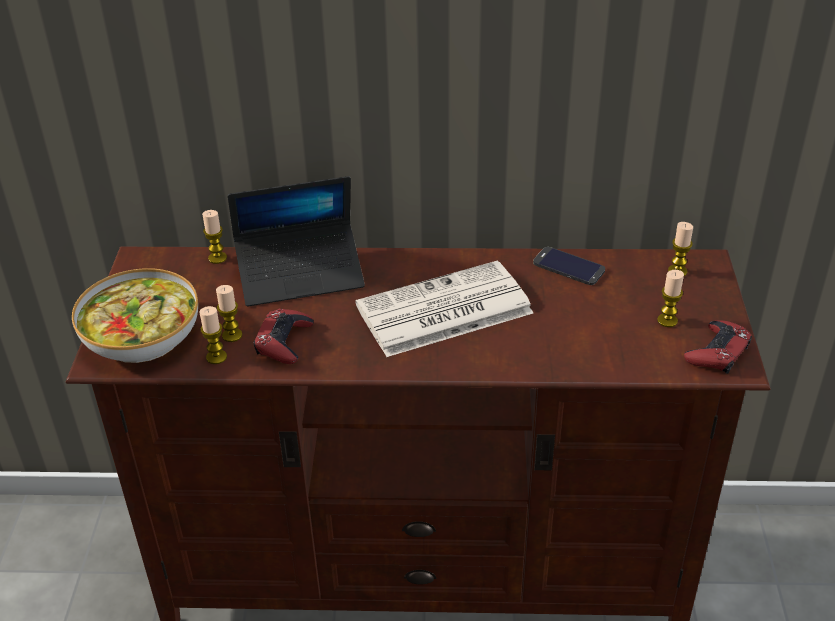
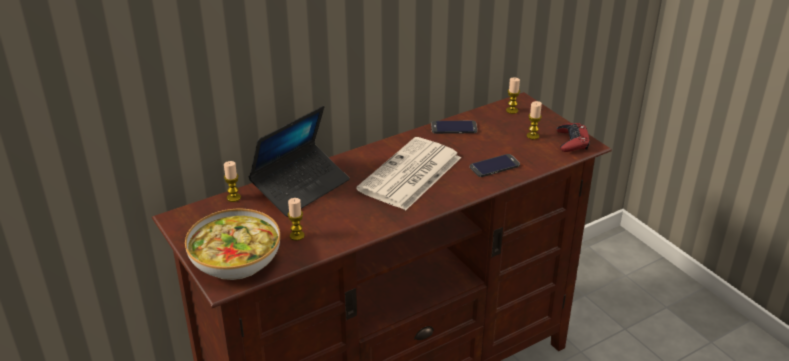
camera: 35 degrees left, 5 degrees down
(216, 357) = (301, 251): candle -> none
(284, 341) = (334, 226): red game controller -> none
(565, 343) = (494, 166): none -> phone

